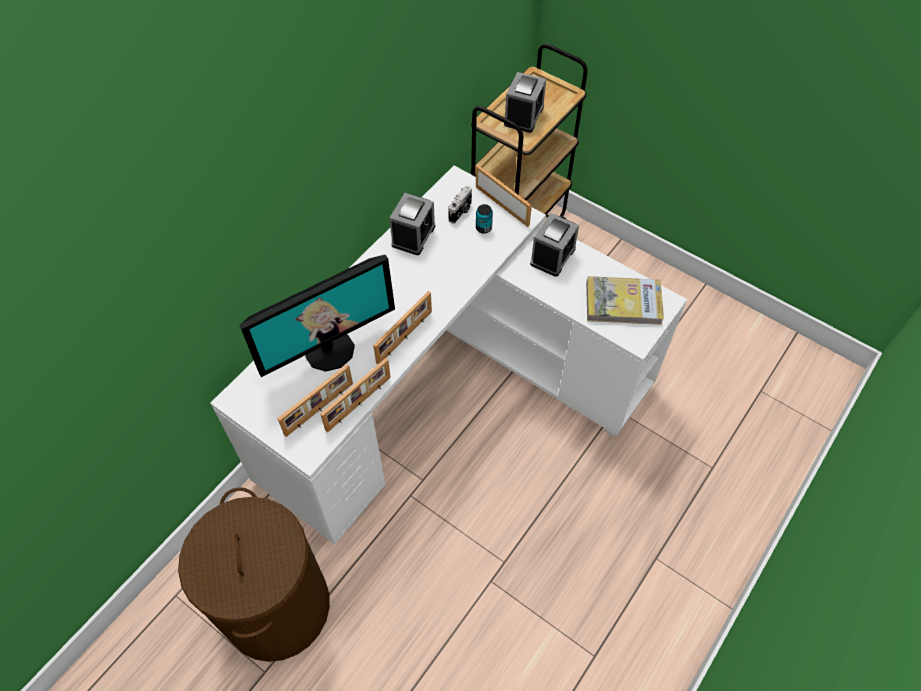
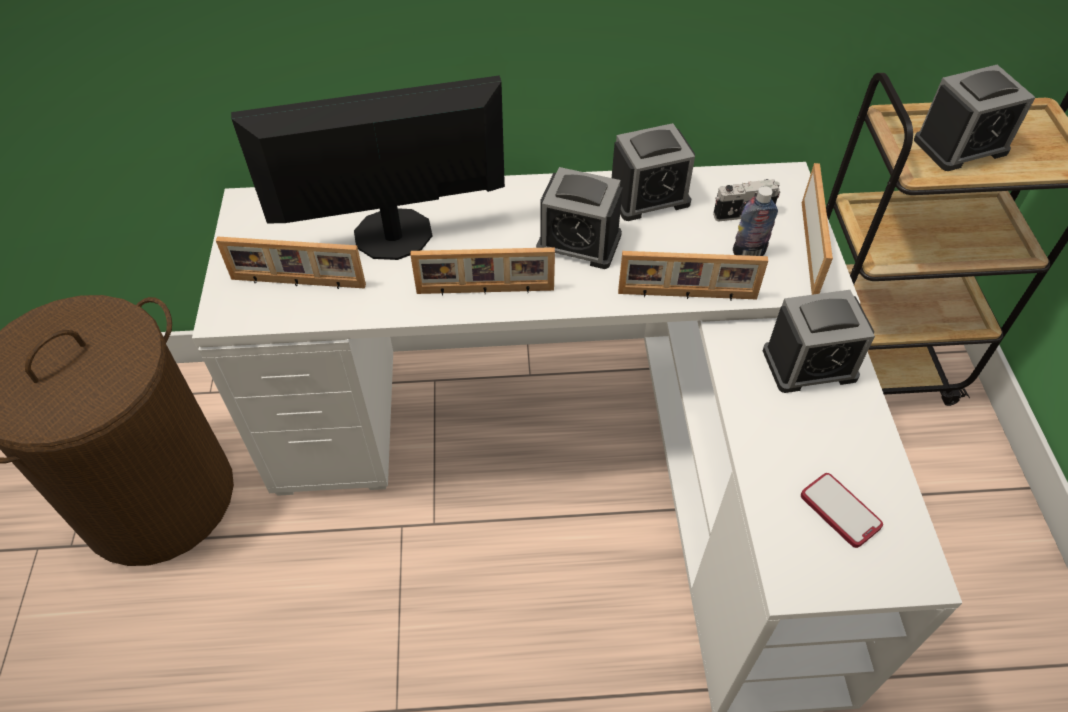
camera: 50 degrees right, 5 degrees down
(329, 350) = (393, 236): monitor -> monitor turned 150 degrees clockwise
(359, 404) = (339, 314): picture frame -> picture frame (687, 296)
(413, 281) = (579, 242): none -> alarm clock
(483, 228) = (748, 253): can -> bottle
(623, 303) = (840, 511): book -> phone

